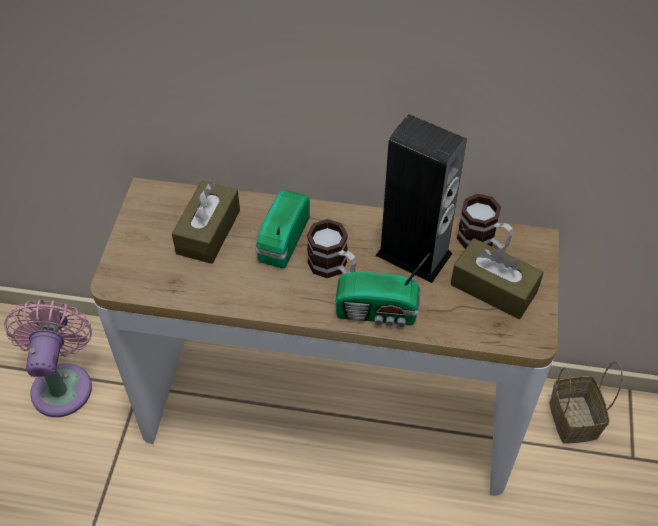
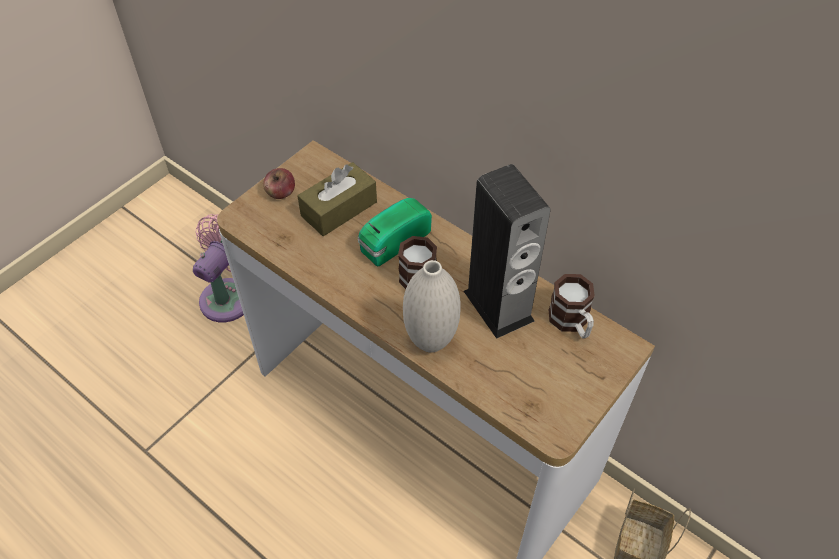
camera: 30 degrees right, 0 degrees up
(140, 241) = (281, 193): none -> apple
(379, 312) = (431, 341): radio -> white vase
(493, 288) = (550, 370): brown tissue box -> none

